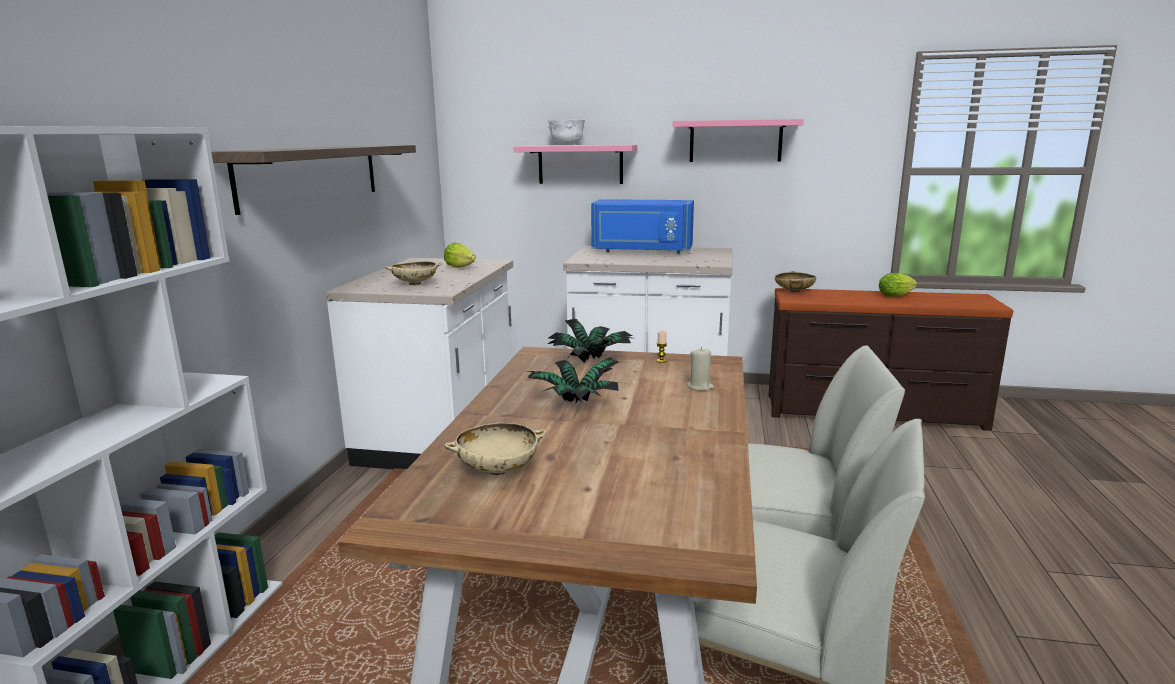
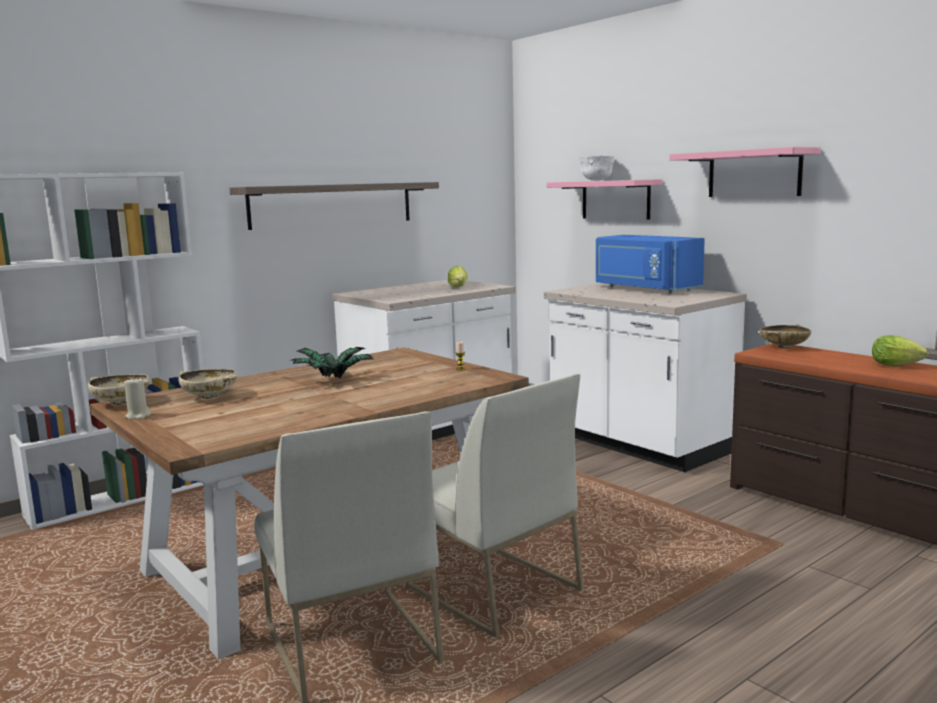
camera: 40 degrees right, 5 degrees down
(415, 284) = (394, 294): beige bowl -> beige bowl (121, 403)
(591, 361) = (415, 361): potted plant -> none
(700, 387) = (433, 386): beige candle -> beige candle (138, 416)

